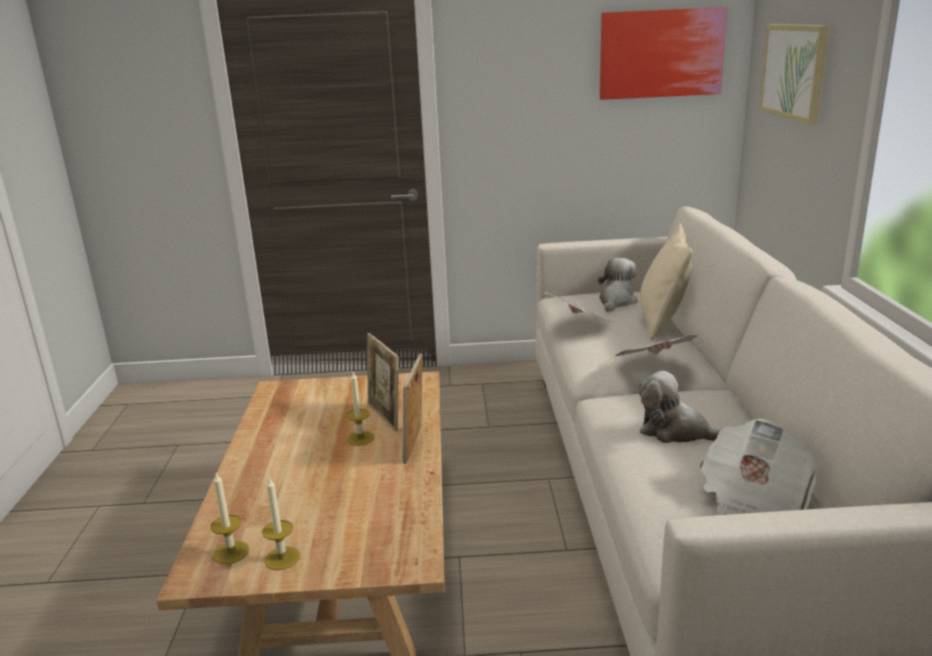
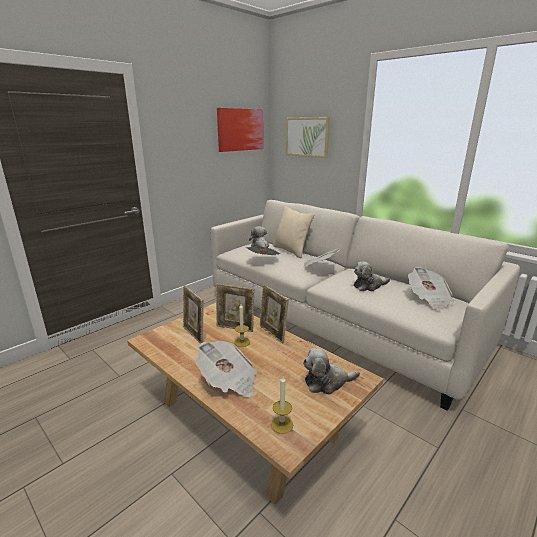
camera: 45 degrees left, 0 degrees up
(267, 476) = (228, 381): none -> newspaper
(282, 558) = (310, 411): candle -> none
(327, 405) = (194, 335): none -> picture frame
(361, 540) = (327, 382): none -> plush toy

